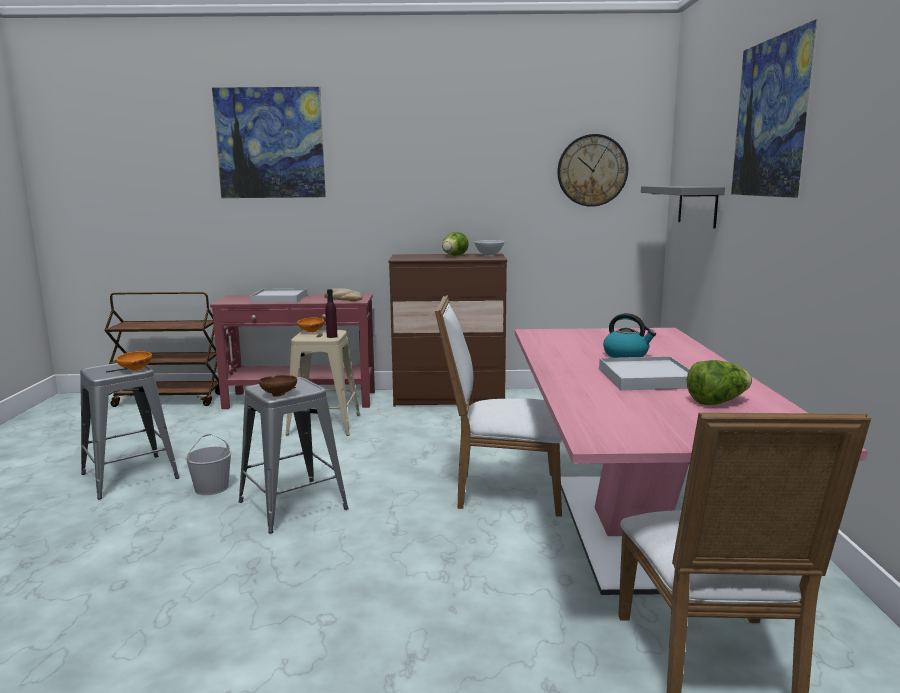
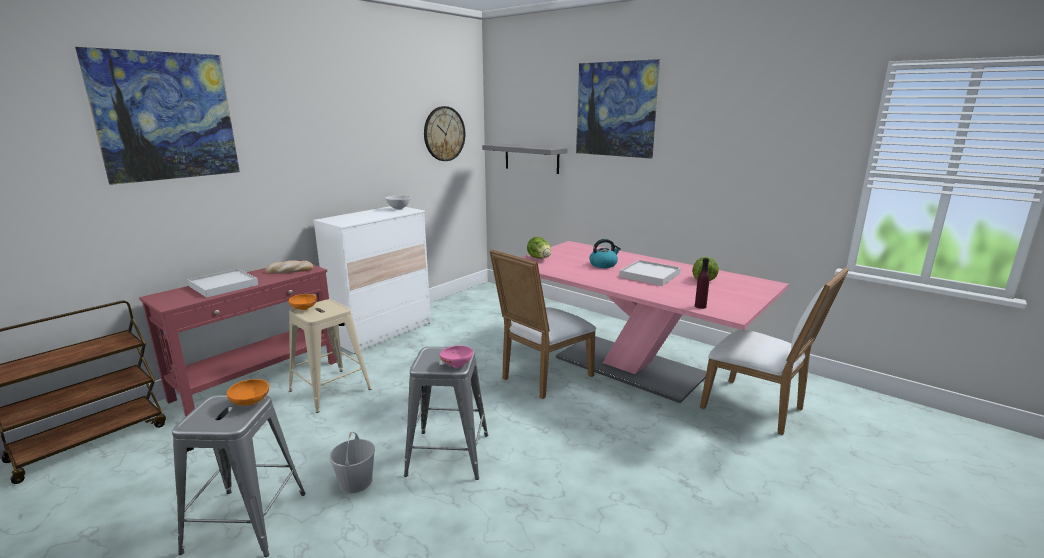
camera: 50 degrees left, 5 degrees up
(279, 394) = (456, 364): brown bowl -> pink bowl
(332, 336) = (337, 307): purple bottle -> purple bottle (700, 306)
(449, 398) = (381, 332): brown dresser -> white dresser
(454, 256) = (374, 213): lettuce -> lettuce (540, 258)

